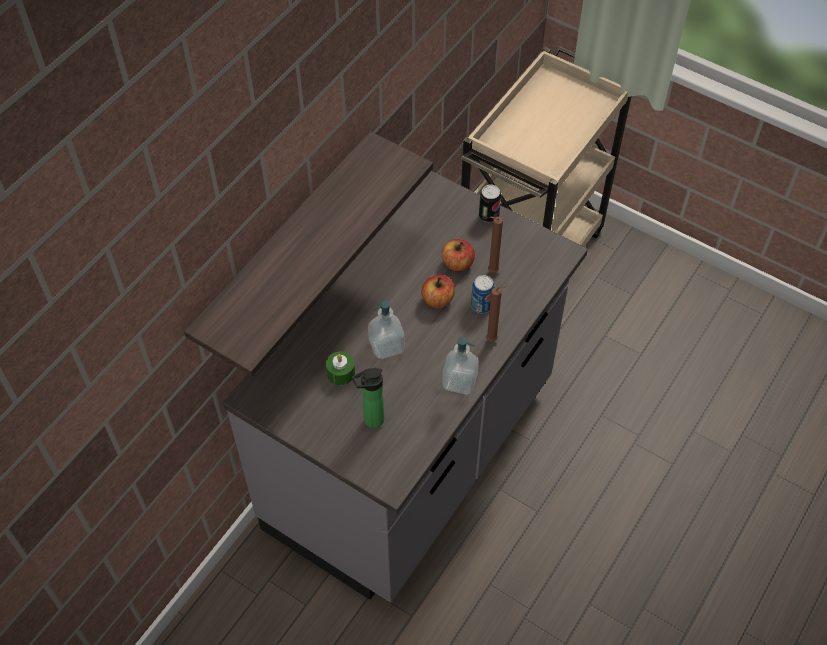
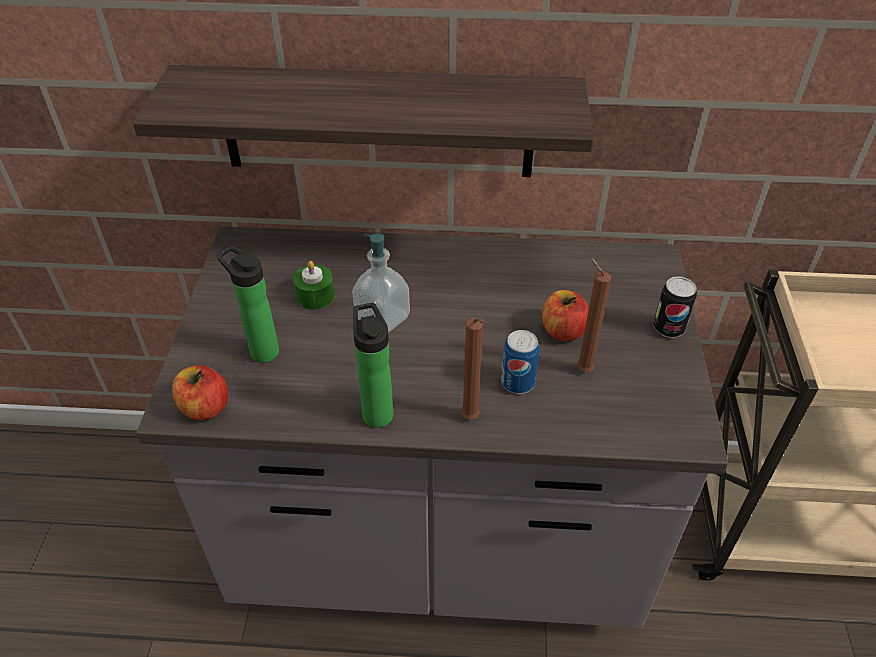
camera: 60 degrees right, 10 degrees down
(438, 300) = (490, 335): apple -> apple (205, 407)
(459, 381) = (376, 412): soap dispenser -> bottle

